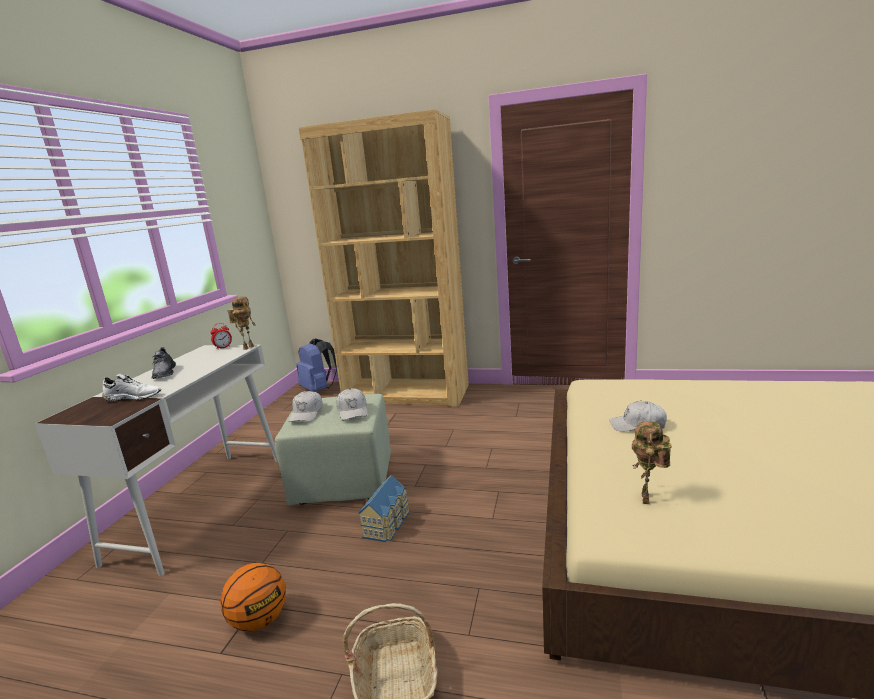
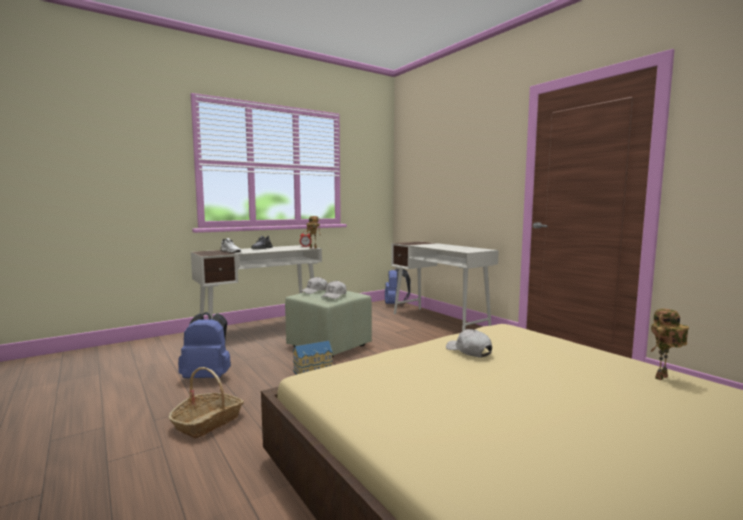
camera: 40 degrees right, 10 degrees down
(259, 620) = (208, 377): basketball -> blue backpack
(406, 394) = (439, 322): brown bookcase -> white desk
(648, 499) = (369, 376): toy robot -> toy robot (663, 378)

